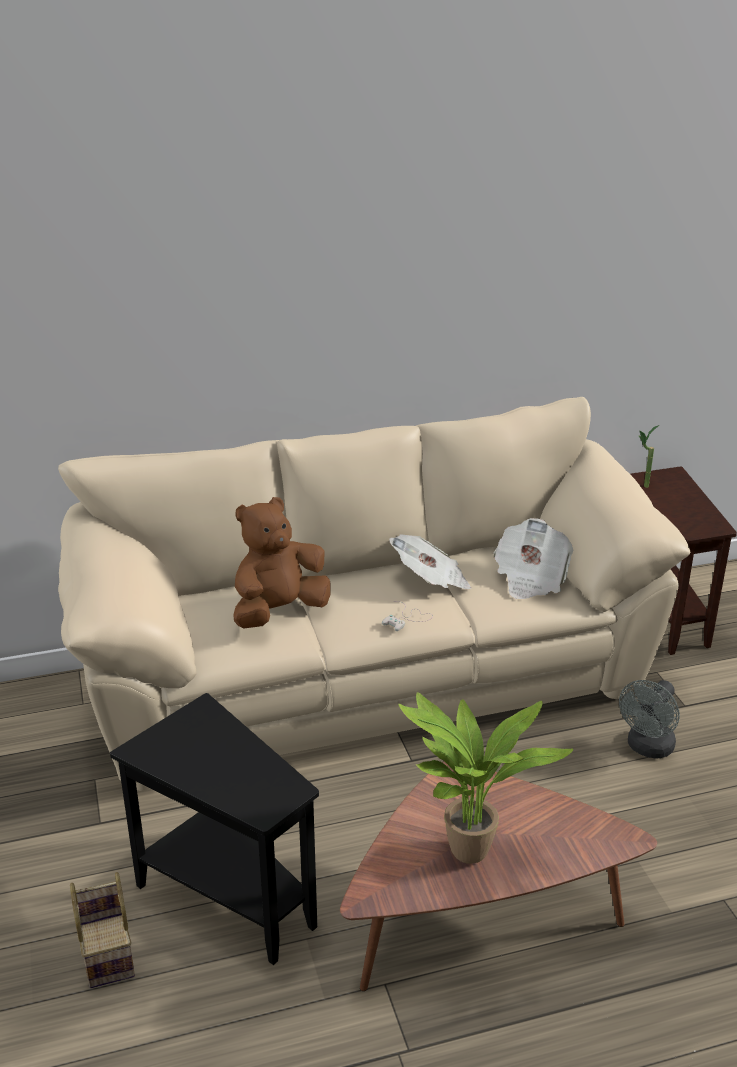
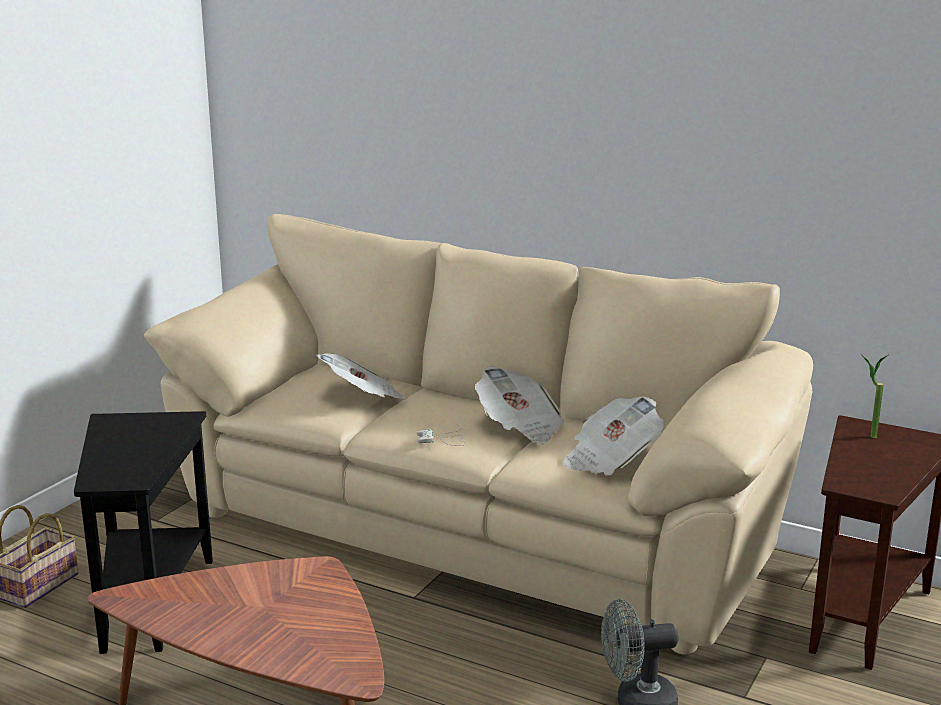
camera: 45 degrees right, 10 degrees down
(279, 612) = (363, 398): brown plush toy -> newspaper
(468, 857) = (223, 616): potted plant -> none

